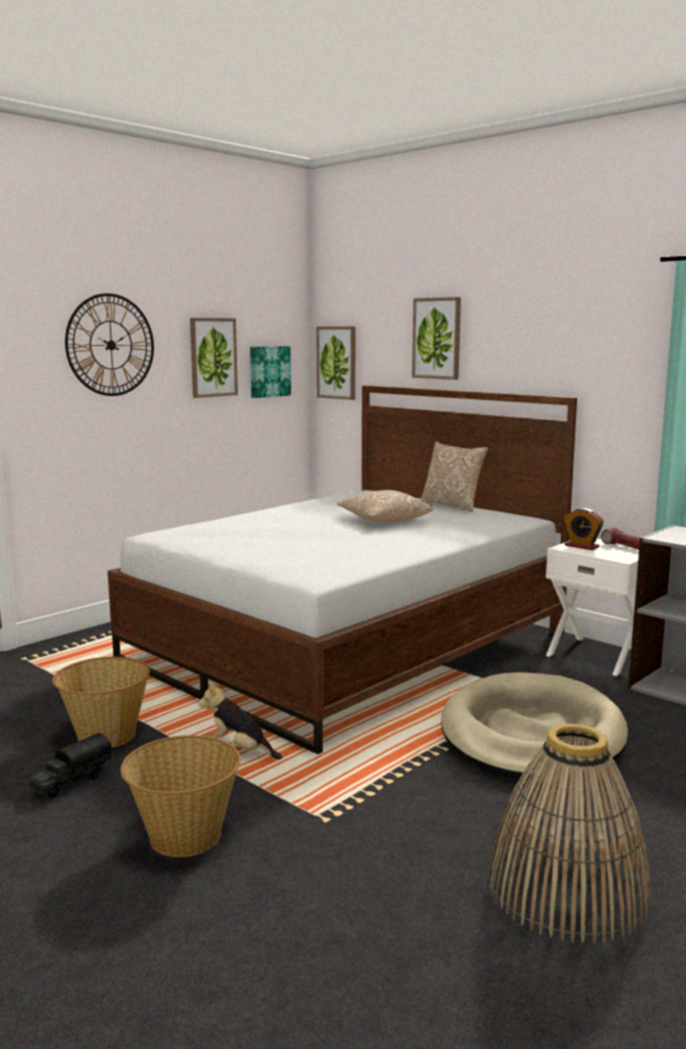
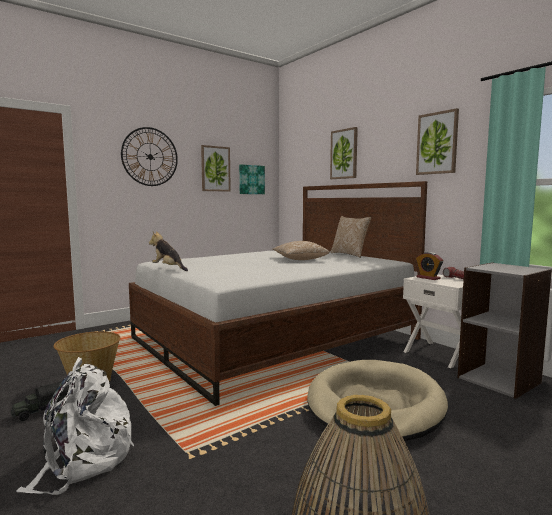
camera: 10 degrees right, 5 degrees down
(184, 837) = (83, 459): basket -> white backpack
(239, 750) = (165, 398): plush toy -> plush toy (168, 268)
(337, 362) = (291, 175): picture -> picture (437, 143)

